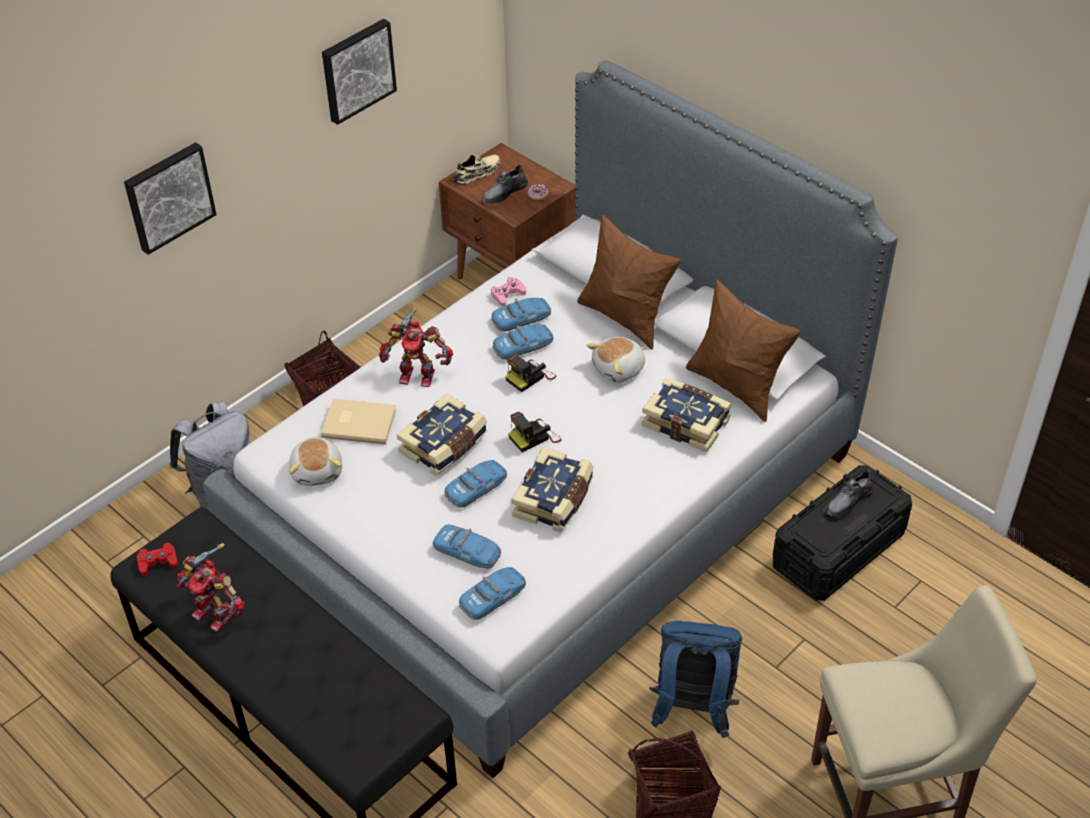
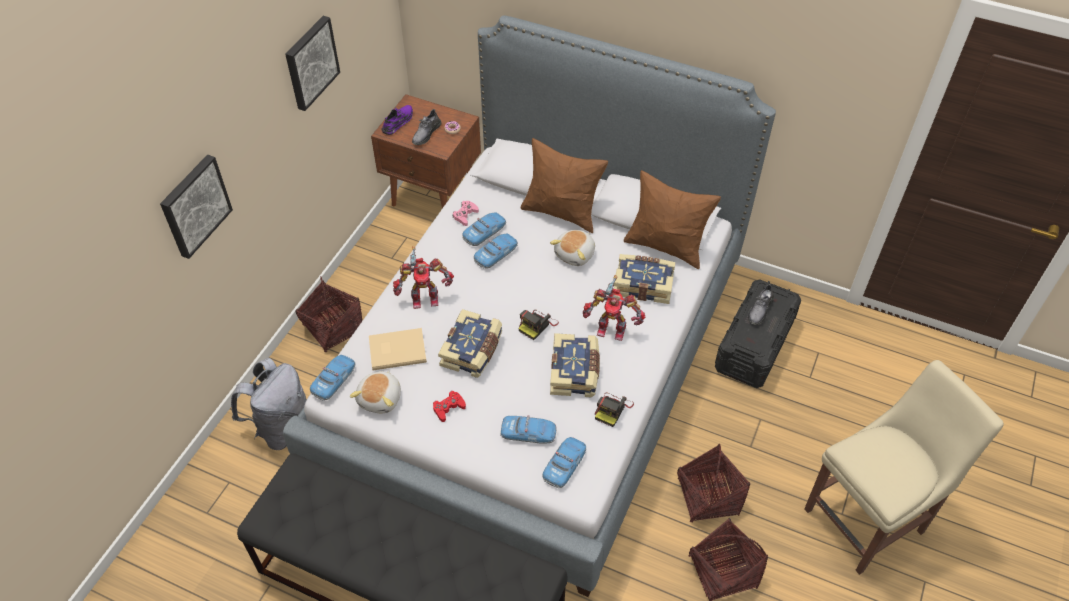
camera: 20 degrees left, 5 degrees up
(158, 562) = (276, 512): red game controller -> red game controller (448, 408)
(215, 613) = (343, 541): toy robot -> toy robot (611, 328)
(318, 471) = (381, 398): plush toy -> plush toy turned 45 degrees clockwise
(476, 488) = (512, 379): toy car -> toy car (334, 380)
(477, 173) = (398, 122): beige shoe -> purple shoe
(530, 377) = (512, 277): camera -> camera (612, 409)
(692, 710) = (707, 497): blue backpack -> basket

